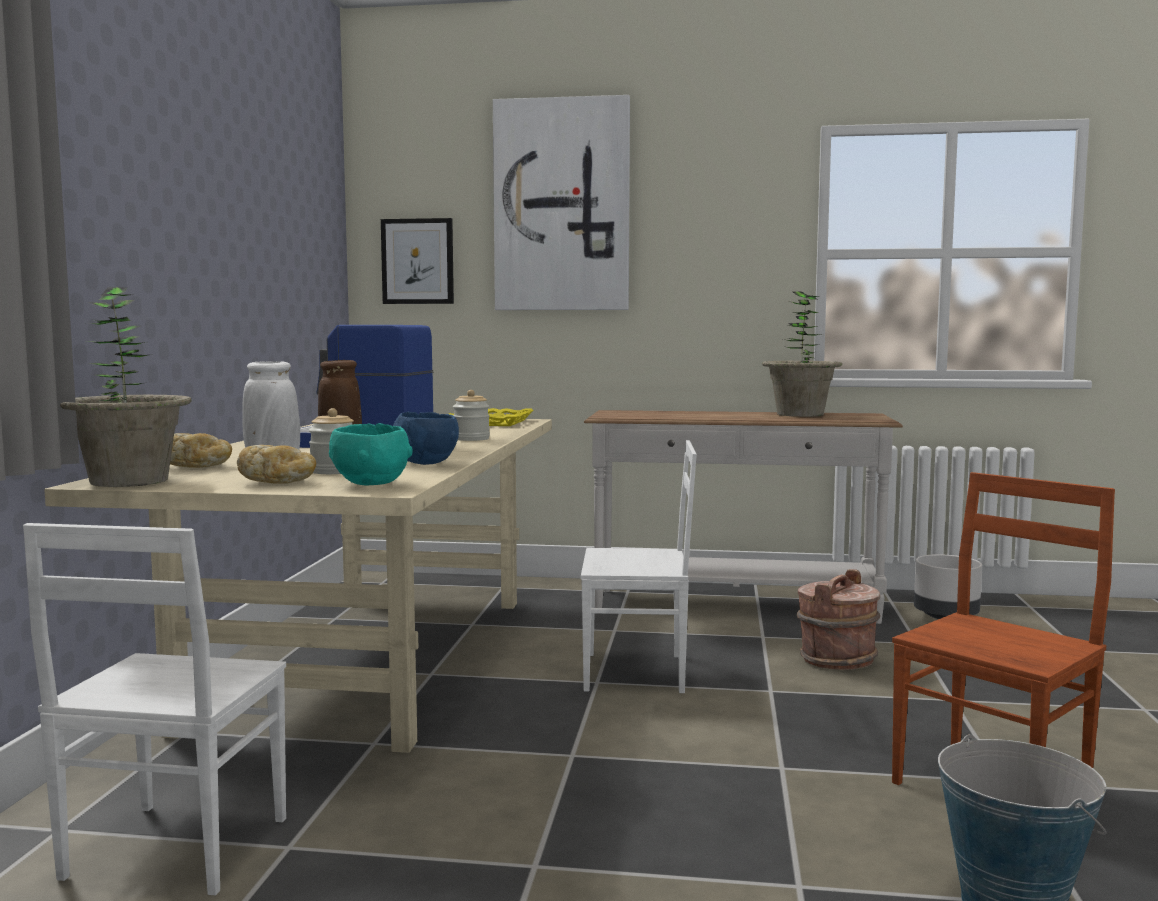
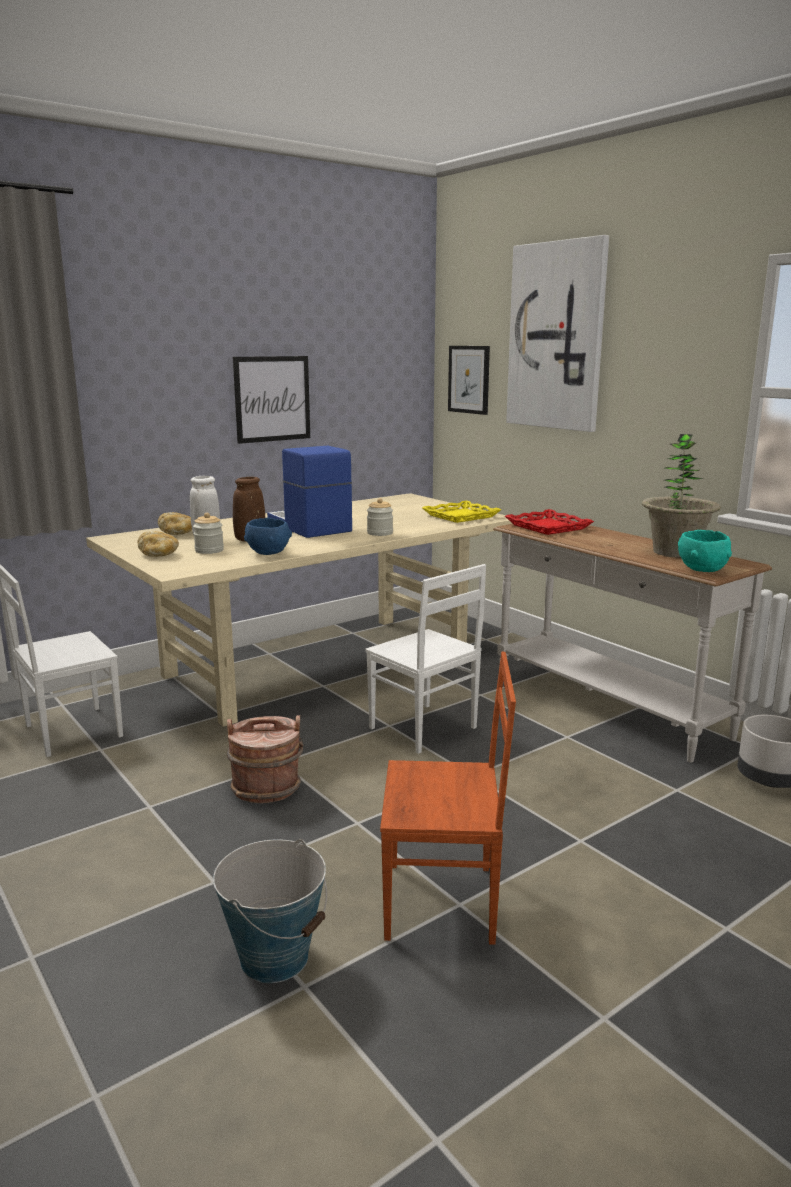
camera: 45 degrees right, 10 degrees up
(129, 481) = (121, 539): potted plant -> none
(231, 265) = (272, 399): none -> picture
(370, 484) = (183, 566): turquoise bowl -> turquoise bowl (702, 570)
(634, 414) = (547, 527): none -> red tray
(836, 659) = (575, 774): brown bucket -> brown bucket (266, 788)

